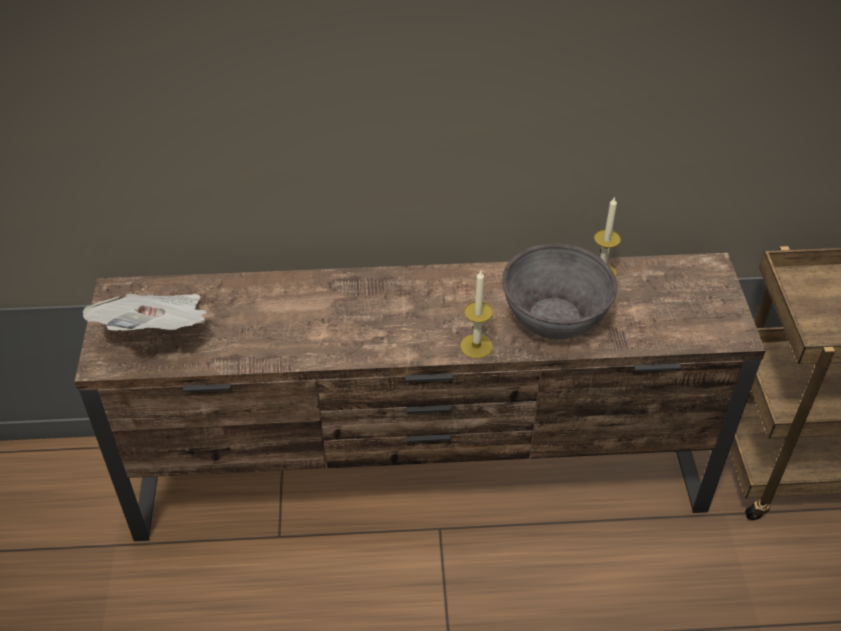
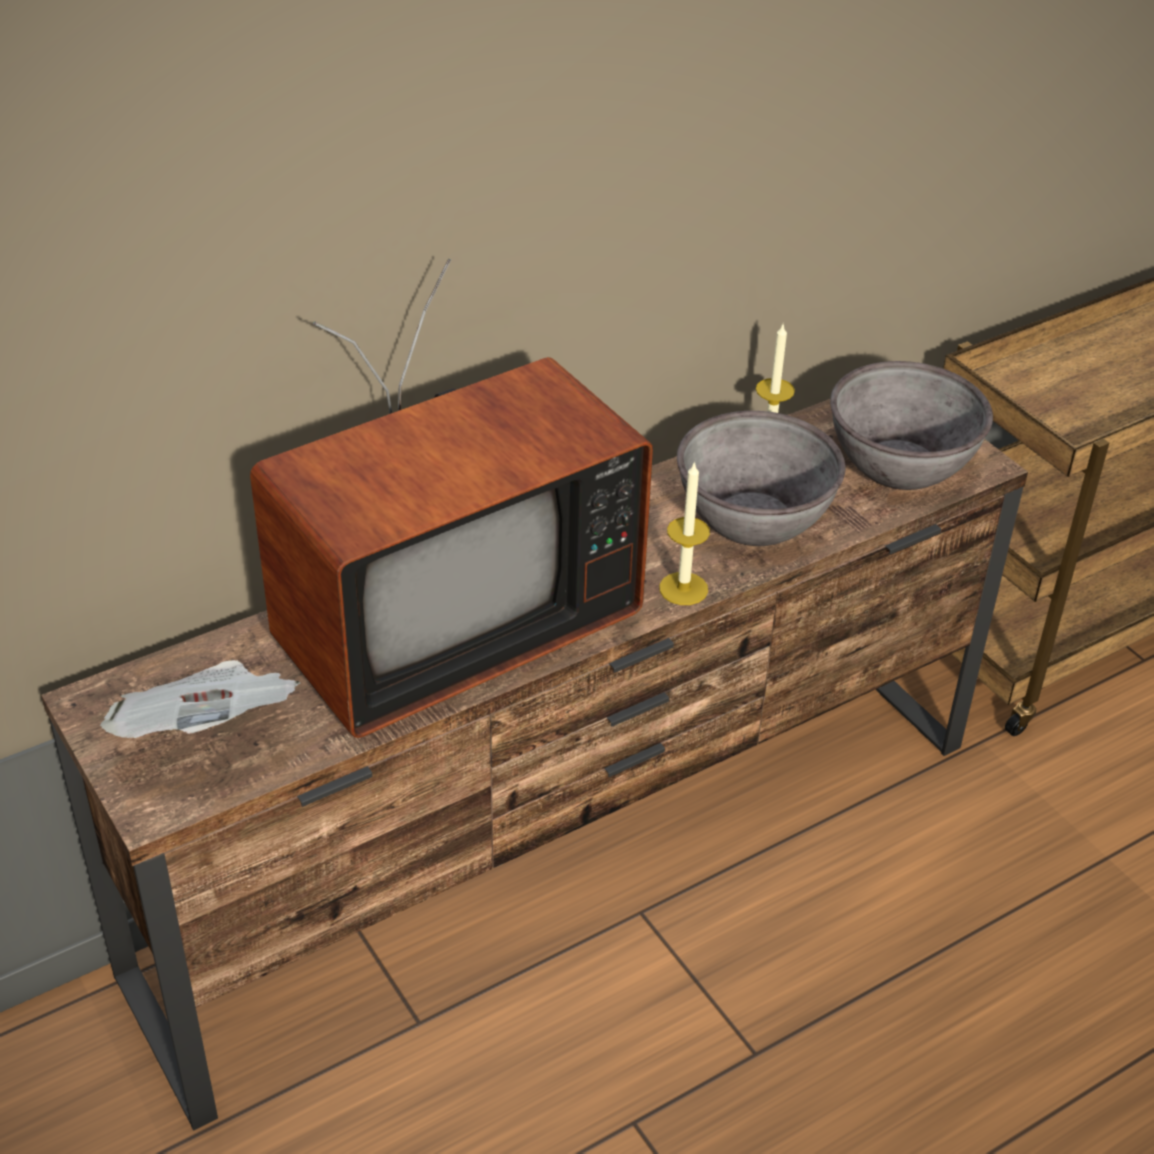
camera: 30 degrees left, 5 degrees down
(321, 317) = (442, 626): none -> television
(679, 315) = (901, 464): none -> grey bowl

